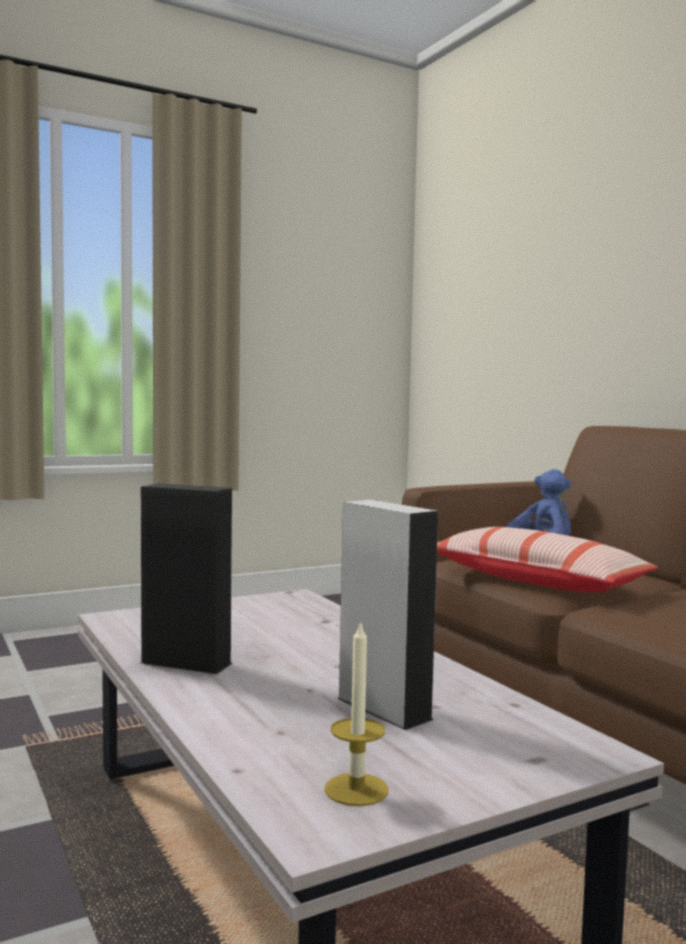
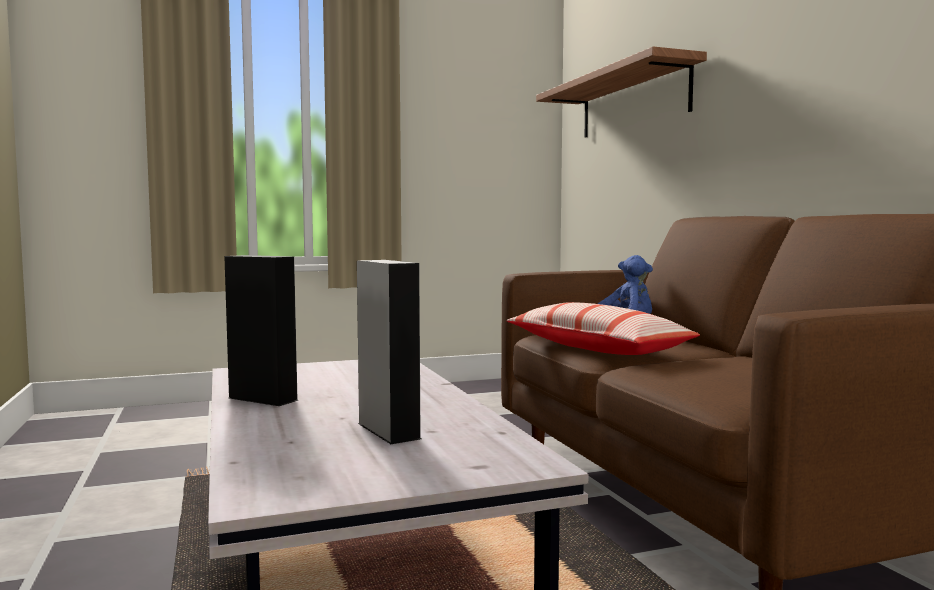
camera: 10 degrees right, 0 degrees up
(356, 789) = (311, 477): candle -> none
(510, 287) = (632, 102): none -> shelf

